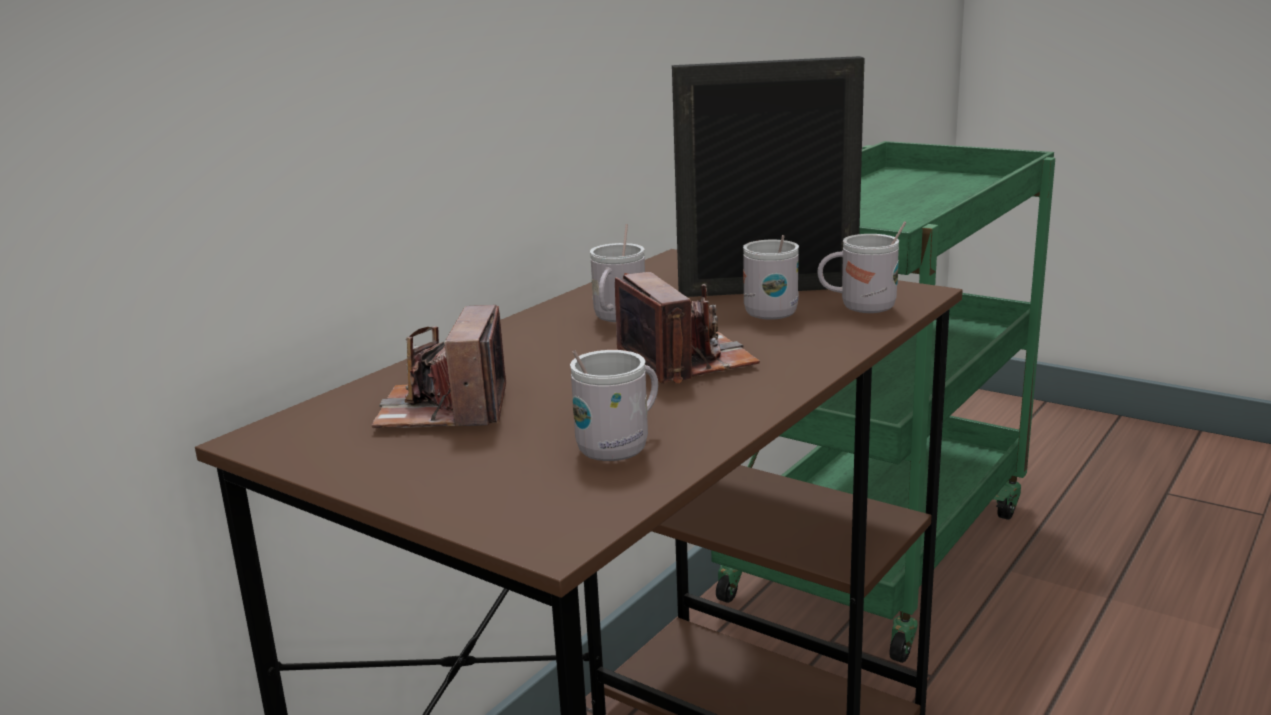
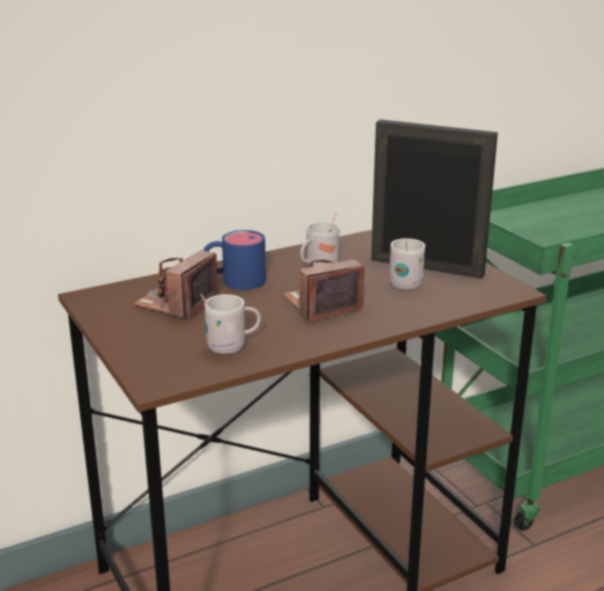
camera: 25 degrees right, 5 degrees up
(504, 360) = (234, 280): none -> blue mug
(687, 362) = (322, 305): camera -> camera turned 120 degrees counterclockwise
(859, 308) = (462, 294): white mug -> none

